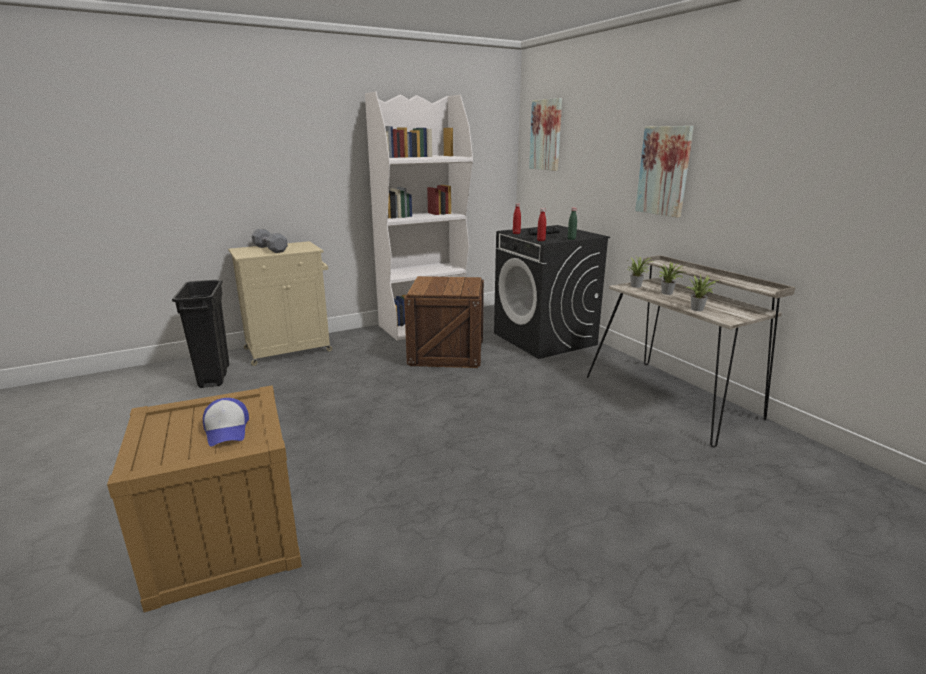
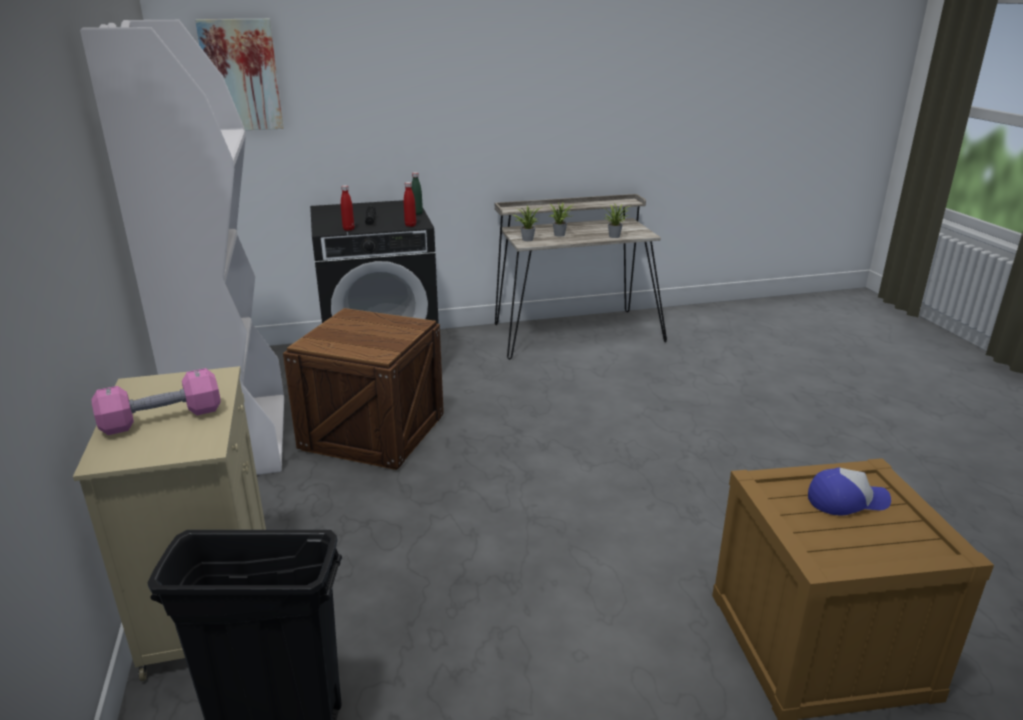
camera: 75 degrees left, 5 degrees up
(270, 249) = (162, 419): grey dumbbell -> pink dumbbell
(664, 171) = (479, 110): picture -> none

